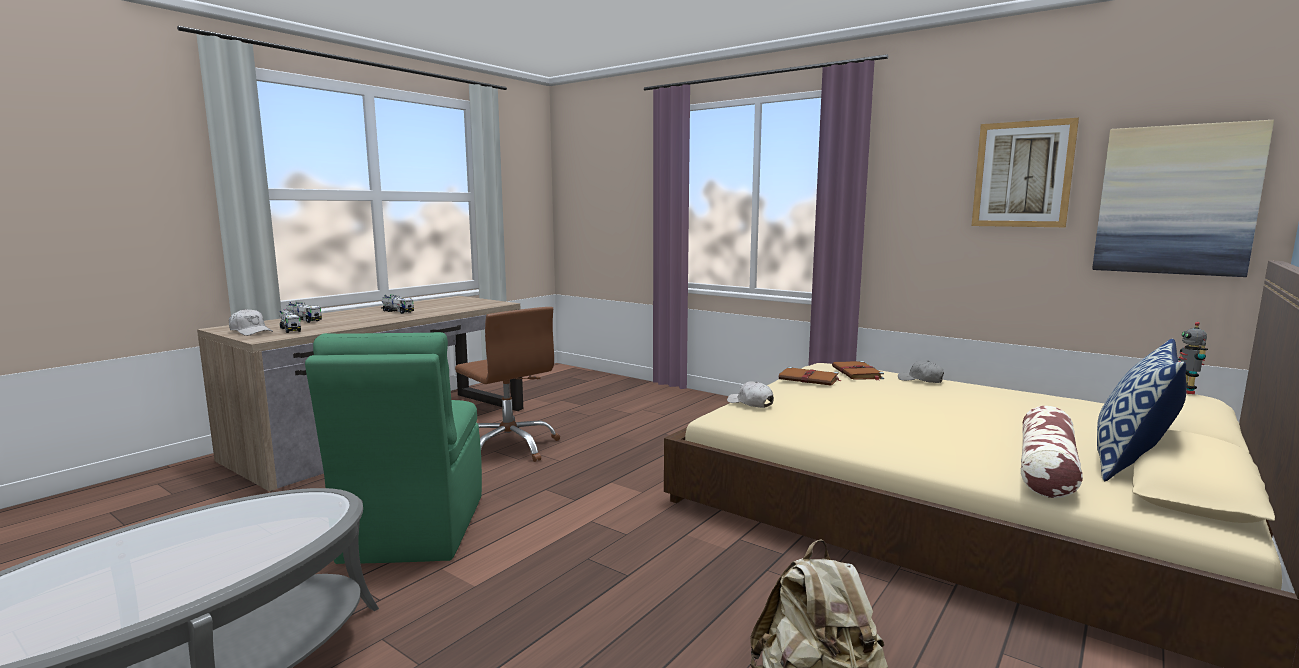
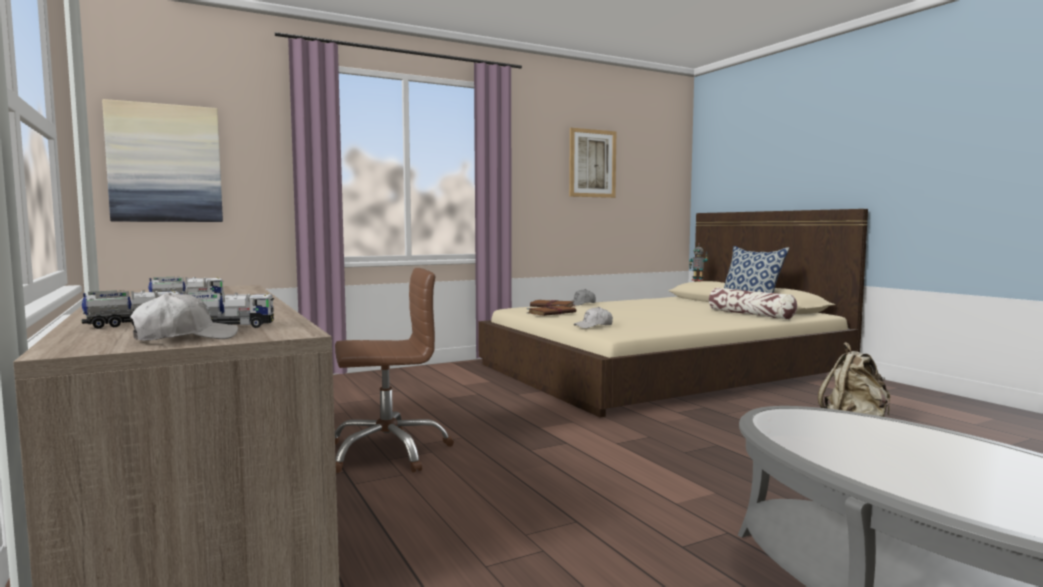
camera: 65 degrees left, 5 degrees down
(413, 530) = (577, 511): green chair -> none
(1175, 200) = (654, 183): picture -> picture (165, 163)

